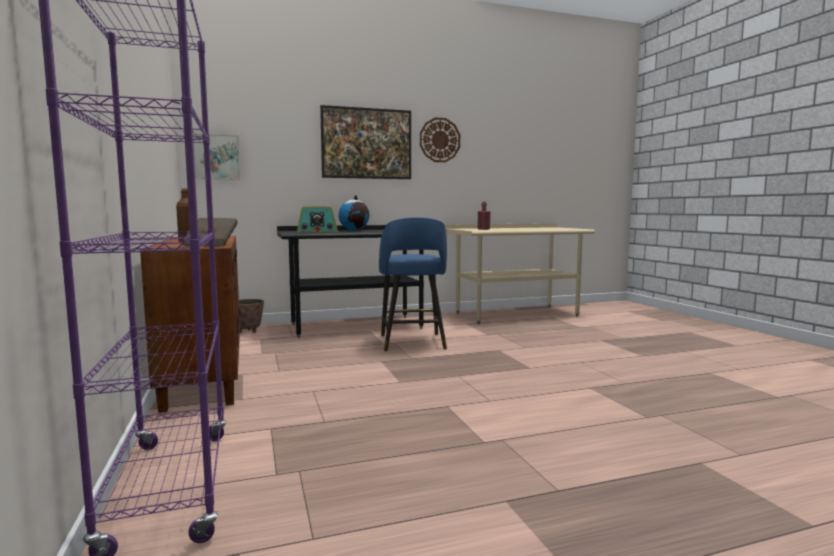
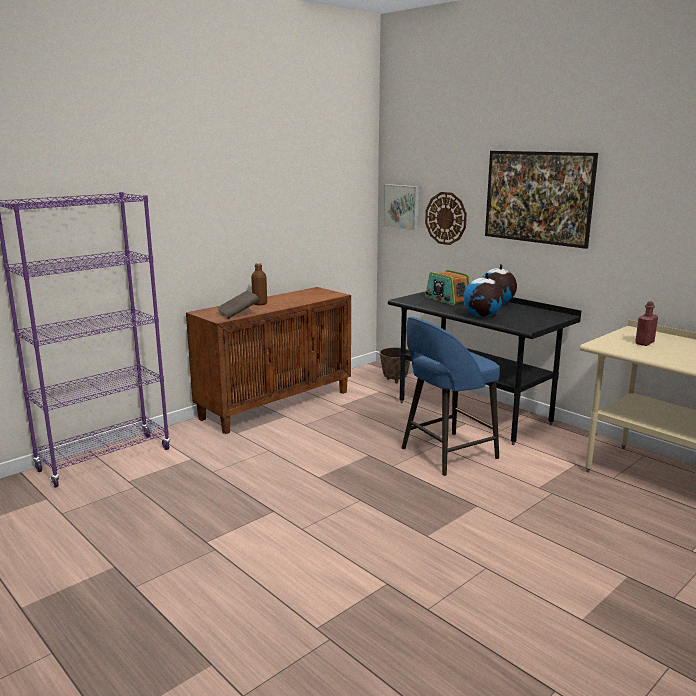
camera: 65 degrees right, 10 degrees up
(379, 231) = (482, 316): none -> globe
(439, 140) = (637, 195): wall clock -> wall clock (446, 218)

